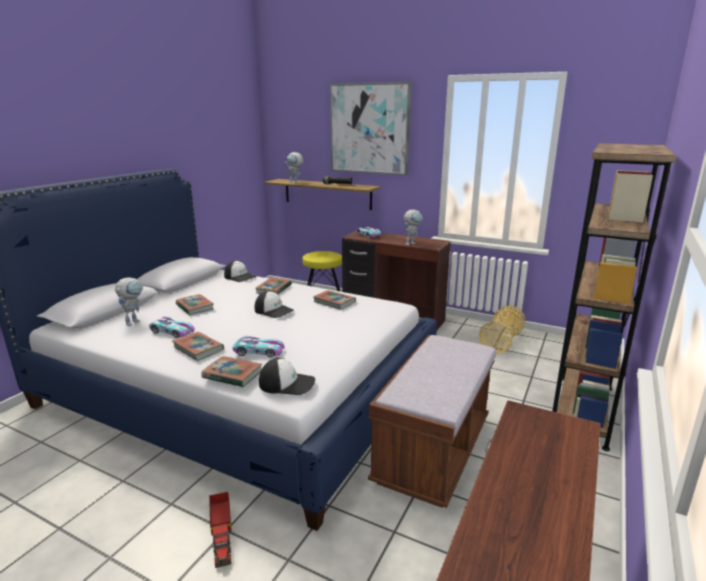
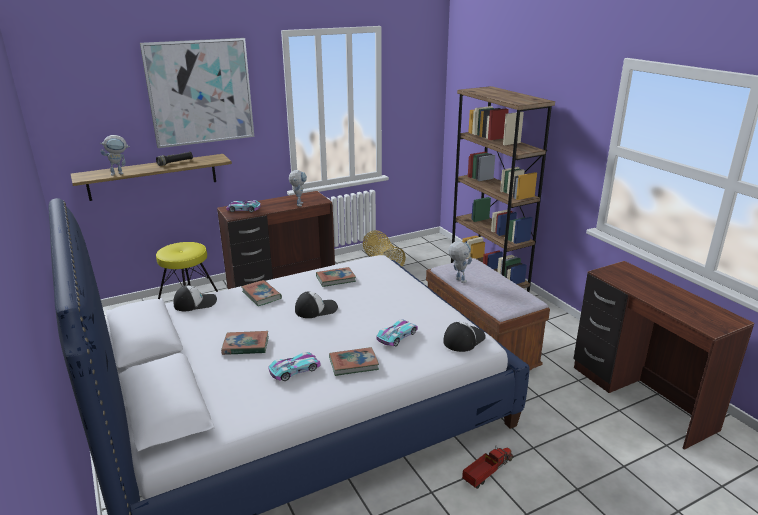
camera: 55 degrees left, 5 degrees up
(134, 321) = (232, 388): toy robot -> toy robot (458, 279)
(222, 534) = (487, 472): toy truck -> toy truck turned 60 degrees counterclockwise
(232, 375) = (426, 358): book -> none

